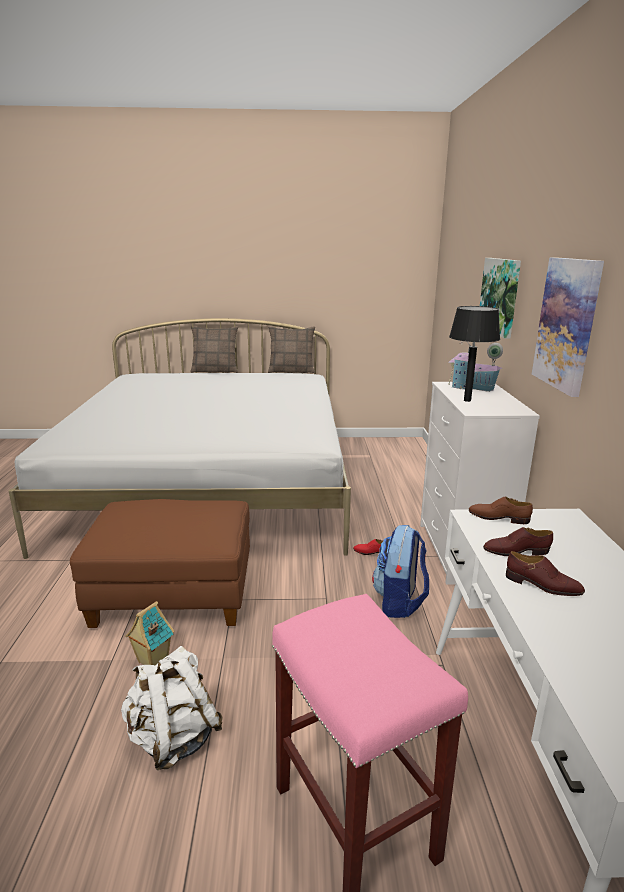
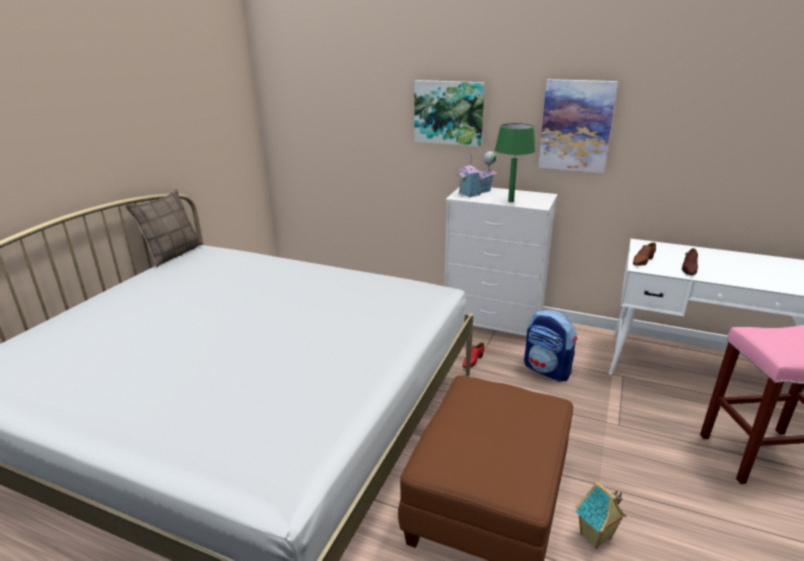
camera: 65 degrees left, 5 degrees up
(173, 738) = (697, 535): white backpack -> none
(215, 371) = (84, 297): pillow -> none
(466, 400) = (510, 201): black table lamp -> green table lamp
(543, 585) = (729, 273): brown shoe -> none

